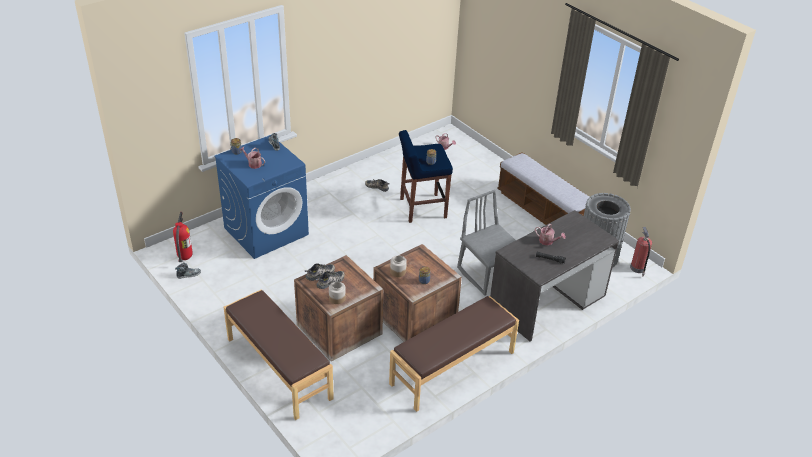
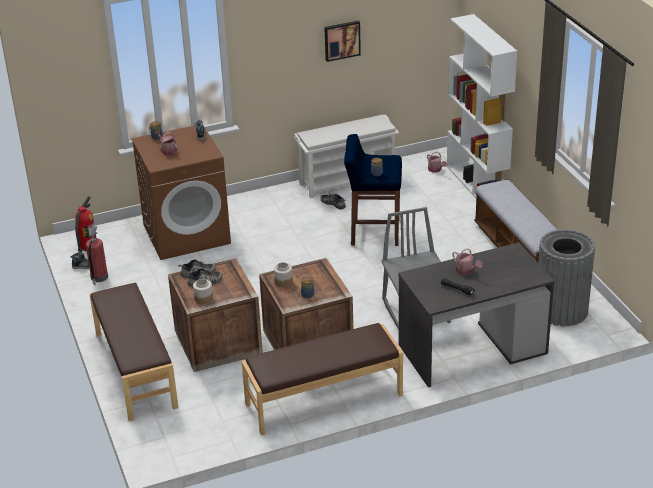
camera: 20 degrees right, 5 degrees down
(266, 231) = (187, 234): blue washing machine -> brown washing machine
(374, 49) = (341, 40): none -> picture
(379, 164) = (348, 180): none -> white shoe rack
(482, 156) = (477, 184): none -> white bookcase
(637, 268) = (606, 330): fire extinguisher -> fire extinguisher (99, 277)

